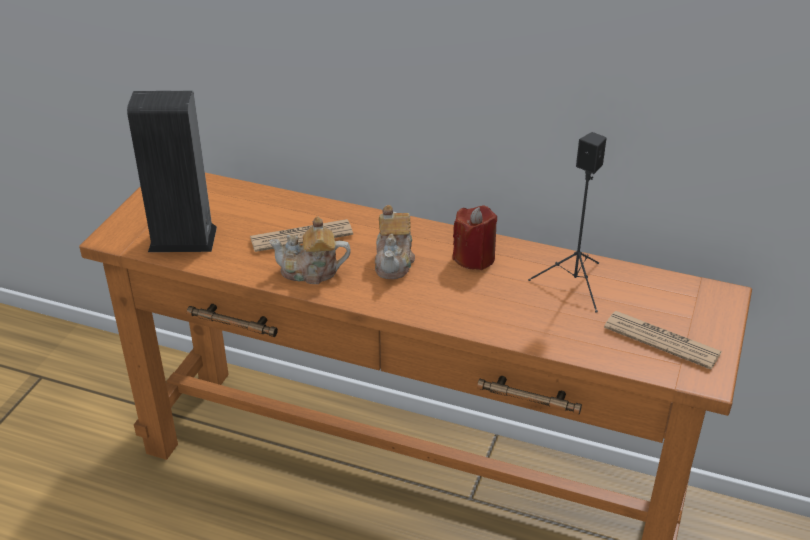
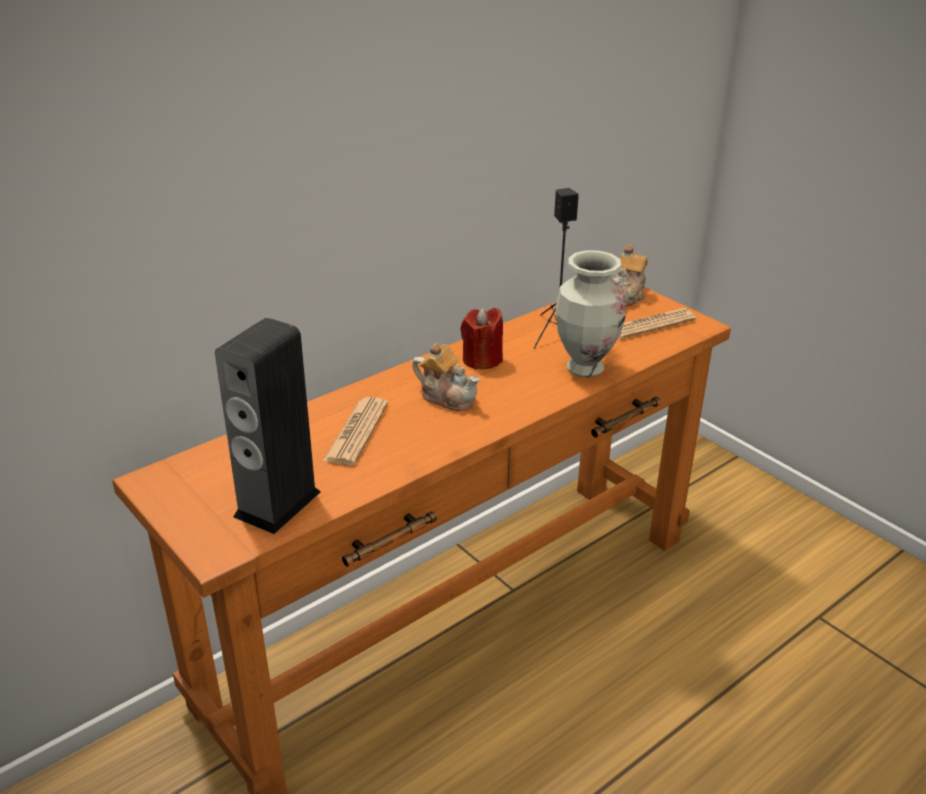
camera: 60 degrees left, 5 degrees down
(311, 272) = (417, 443): teapot -> teapot (626, 296)
(523, 323) = (584, 368): none -> vase

